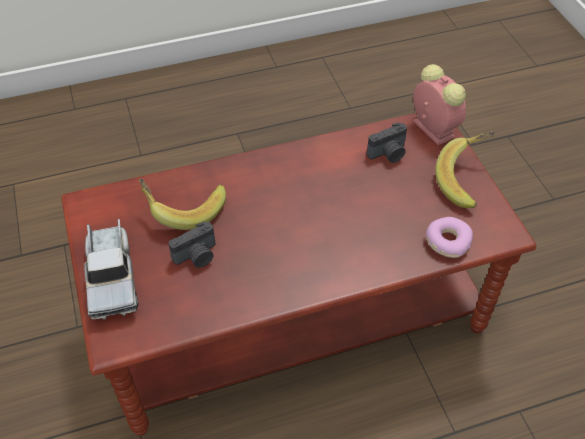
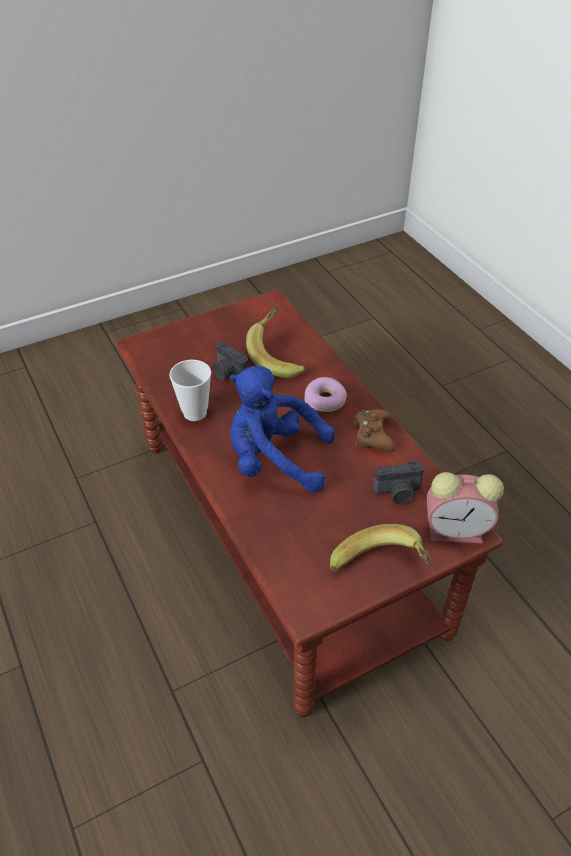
camera: 80 degrees right, 5 degrees down
(112, 277) = (199, 331): toy truck -> none
(253, 293) = (195, 413): none -> cup
(317, 157) = (373, 435): none -> brown game controller
(336, 233) = (274, 460): none -> blue plush toy
(388, 154) = (398, 493): camera -> camera turned 60 degrees counterclockwise
(431, 128) = (457, 530): alarm clock -> alarm clock turned 45 degrees clockwise
(447, 241) = (282, 552): donut -> donut (325, 400)

